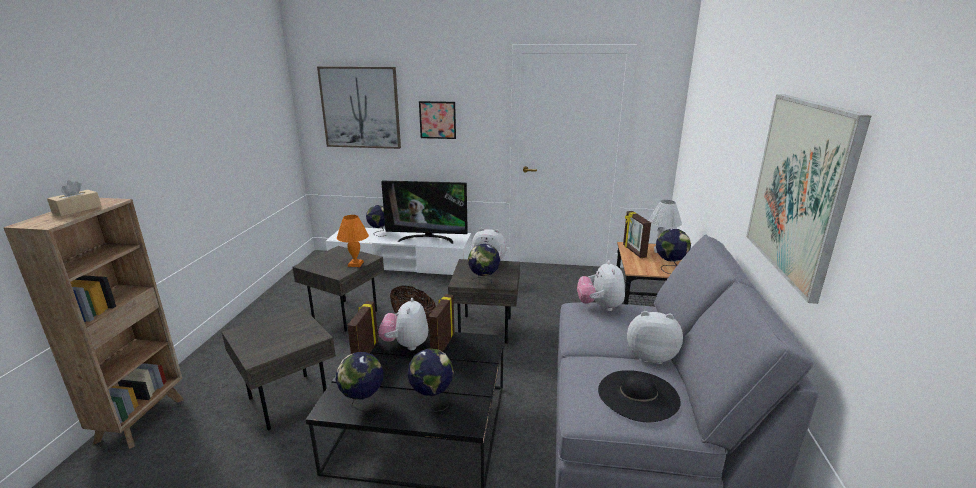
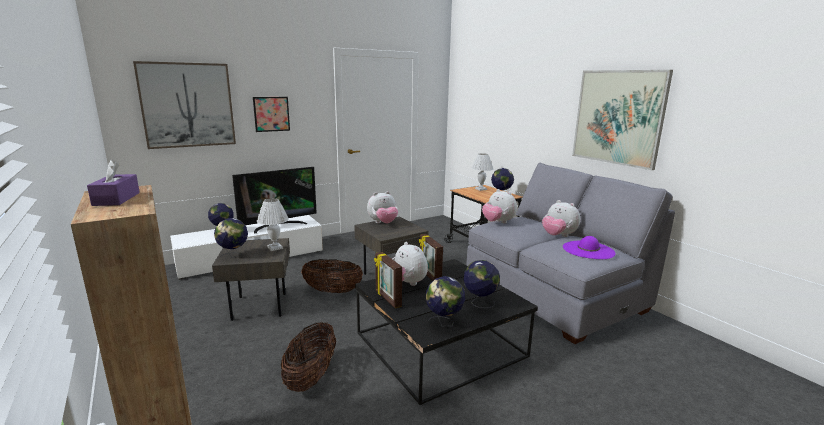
camera: 40 degrees left, 5 degrees down
(77, 210) = (116, 199): beige tissue box -> purple tissue box
(290, 398) = (311, 377): grey side table -> basket
(355, 264) = (274, 248): orange table lamp -> white table lamp
(484, 282) = (400, 232): globe -> globe (233, 256)
(633, 251) = (468, 192): picture frame -> none
(638, 395) = (588, 250): black hat -> purple hat
(650, 356) = (558, 236): plush toy -> plush toy turned 105 degrees counterclockwise

